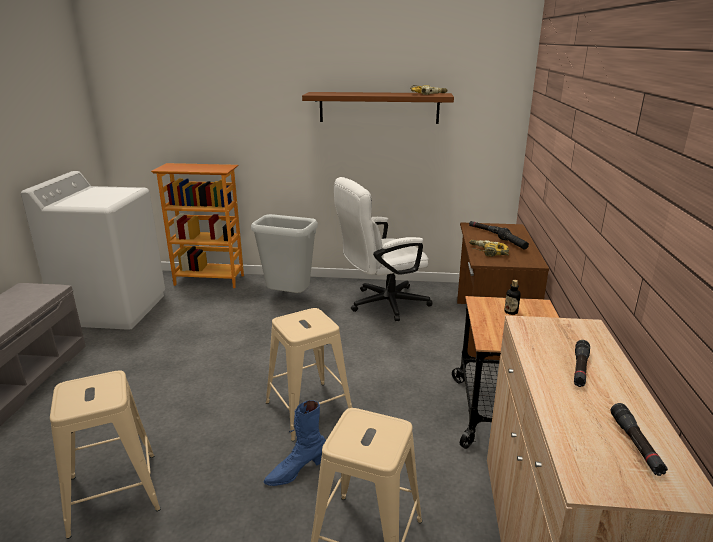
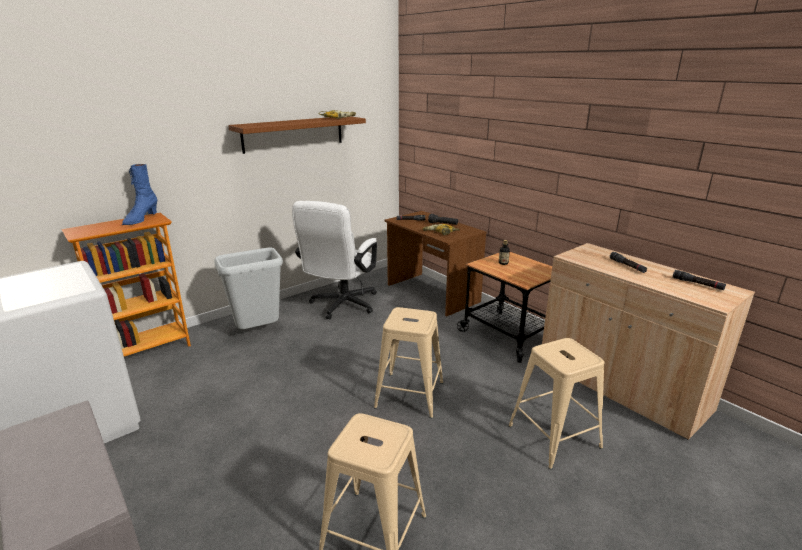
camera: 45 degrees left, 0 degrees up
(296, 471) = (464, 432): blue boot -> blue boot (141, 219)

